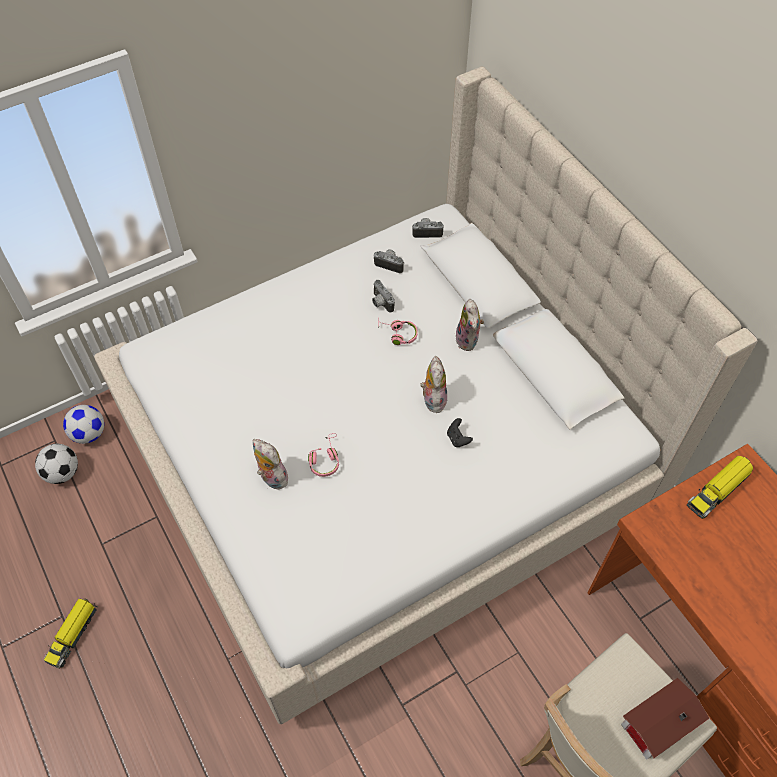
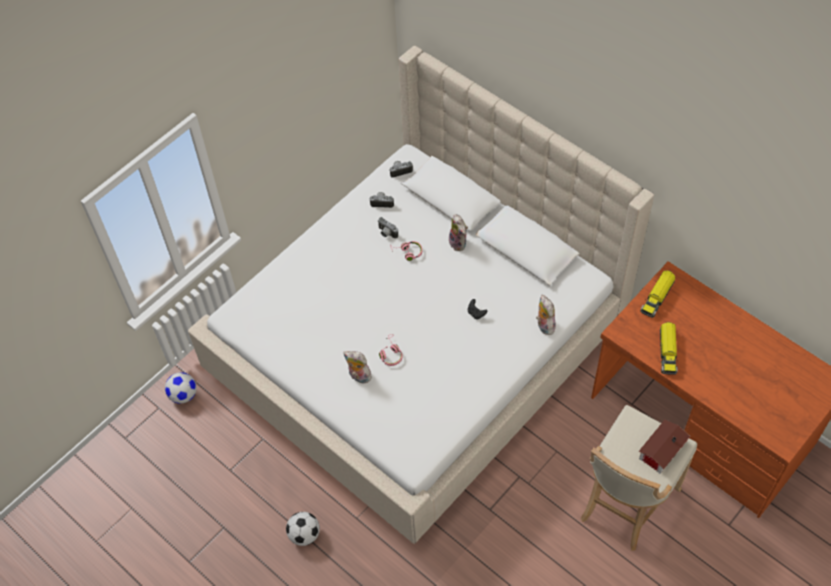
camera: 15 degrees left, 0 degrees up
(62, 473) = (176, 429): football -> football (304, 534)
(73, 634) = (237, 537): toy truck -> toy truck (667, 351)
(433, 399) = (449, 291): plush toy -> plush toy (544, 325)

